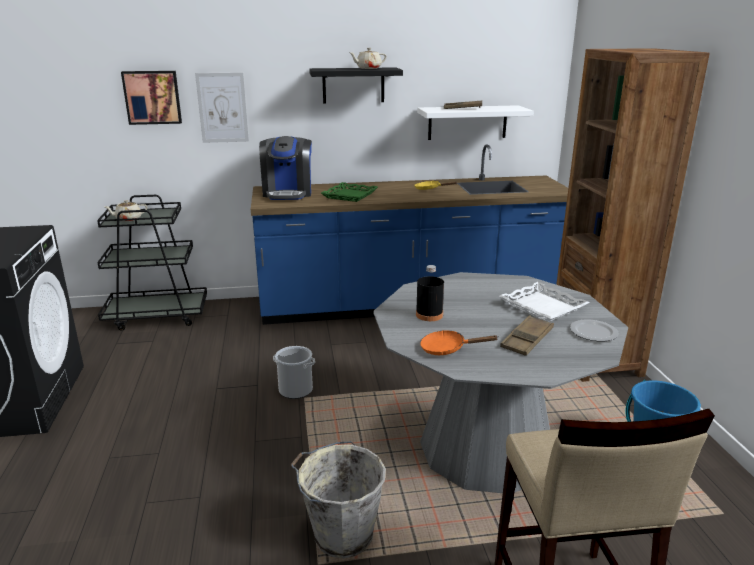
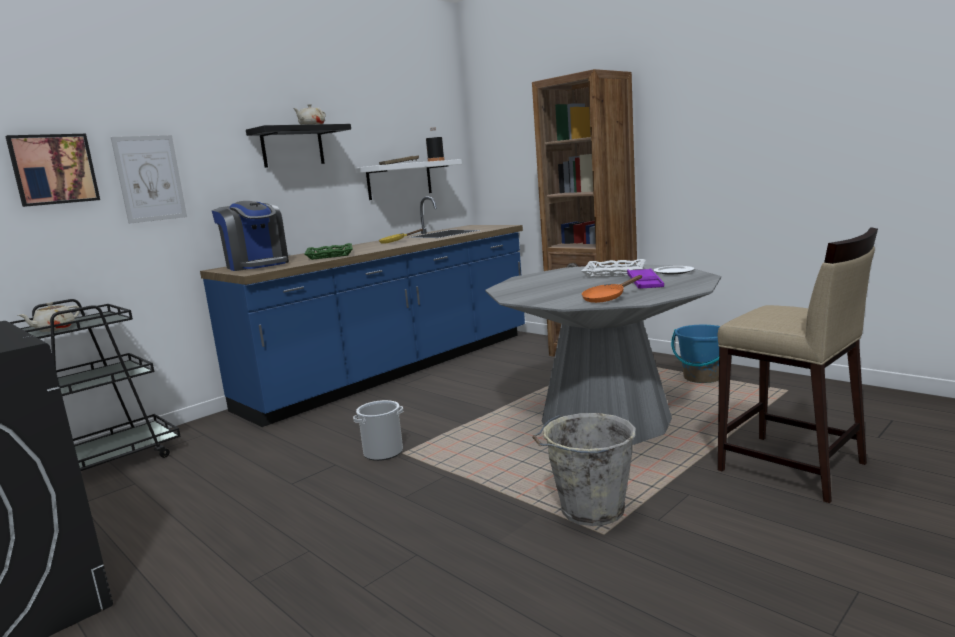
camera: 35 degrees left, 10 degrees down
(429, 315) = (548, 293): black bottle -> black bottle (436, 161)
(527, 340) = (645, 283): brown tray -> purple tray

